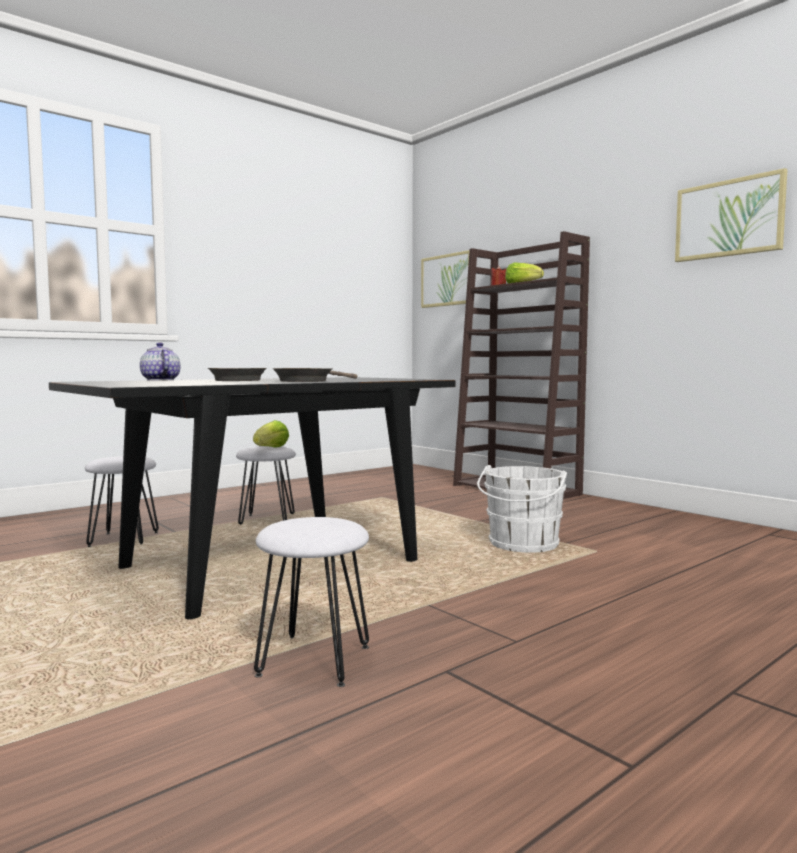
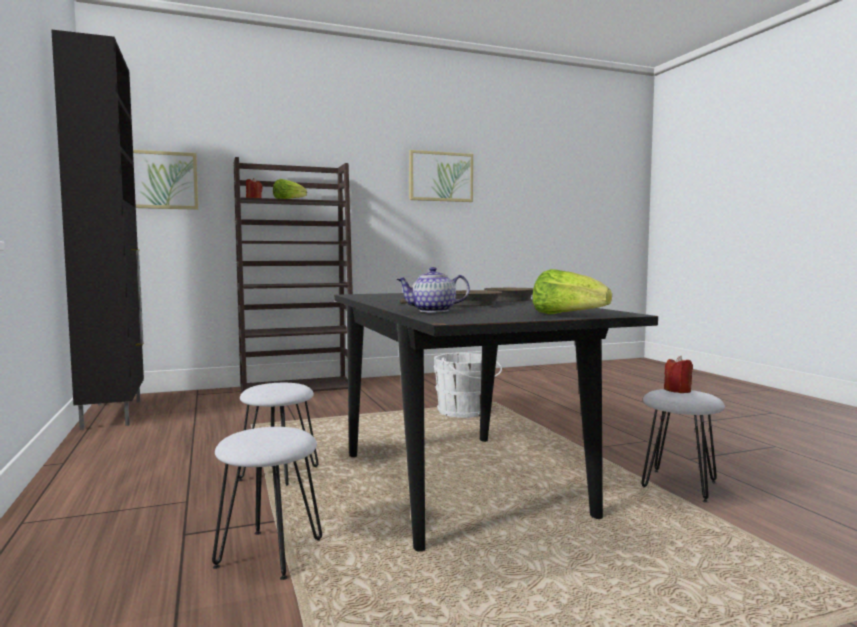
camera: 70 degrees left, 0 degrees up
(271, 448) = (288, 386): lettuce -> lettuce (567, 315)
(331, 523) = (678, 391): none -> red candle
(373, 473) = (114, 414): none -> black cabinet

